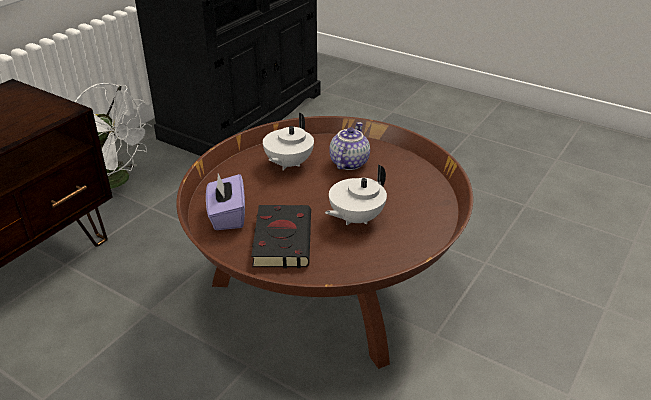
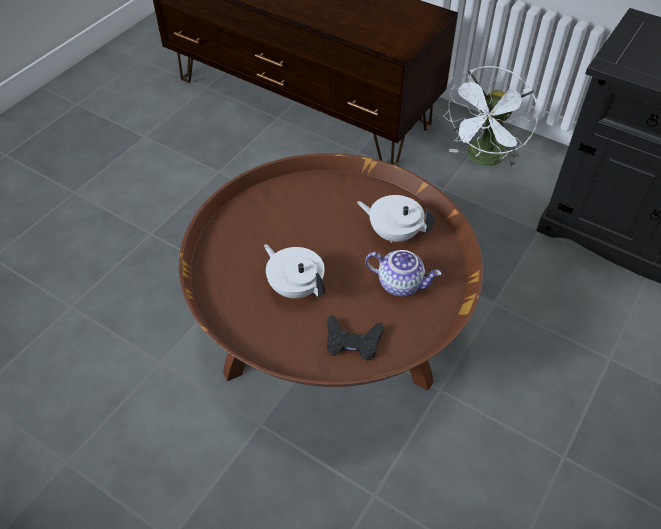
camera: 90 degrees right, 15 degrees up
(227, 216) = (303, 195): purple tissue box -> none
(282, 238) = (267, 233): black book -> none
(414, 187) = (352, 342): none -> black game controller

